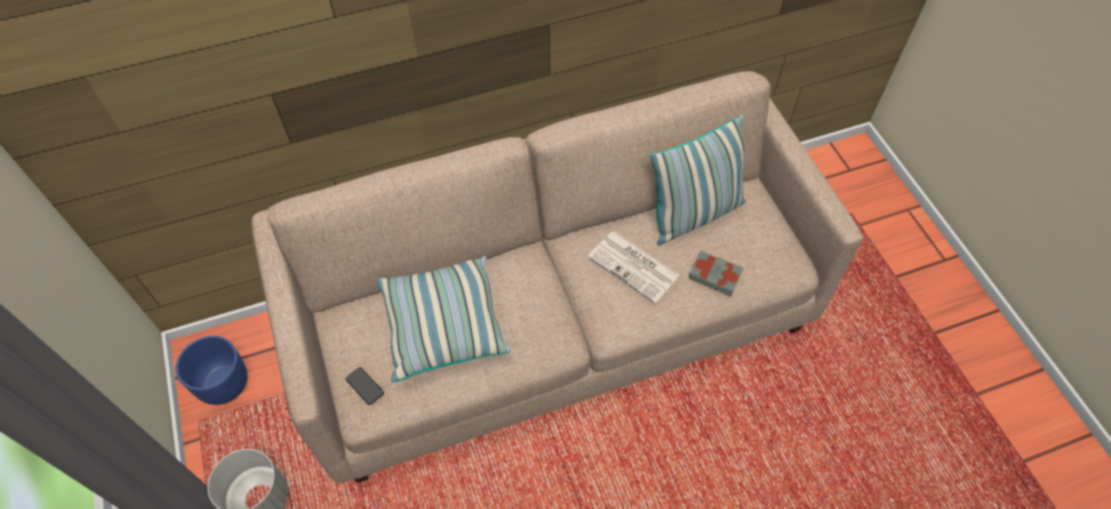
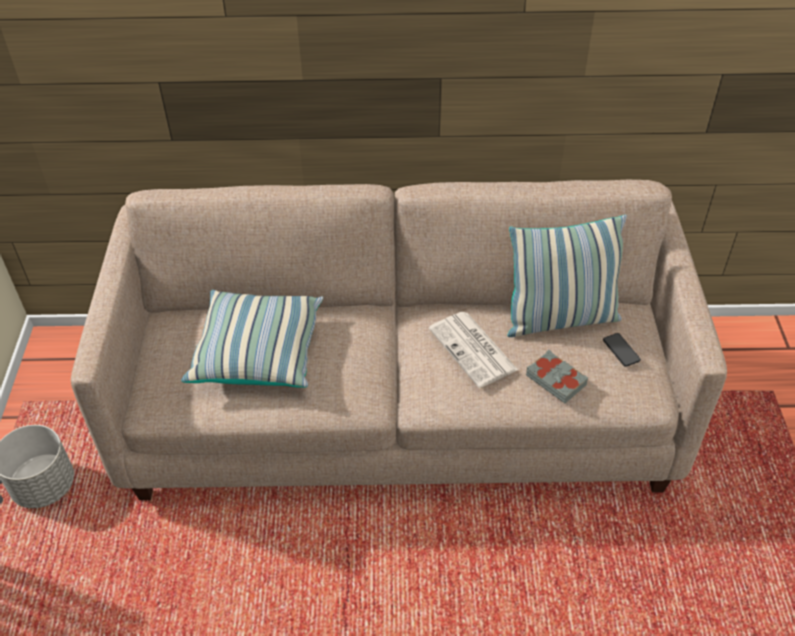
camera: 20 degrees right, 10 degrees down
(224, 383) = (61, 376): blue planter -> none
(365, 386) = (161, 385): phone -> phone (621, 350)

